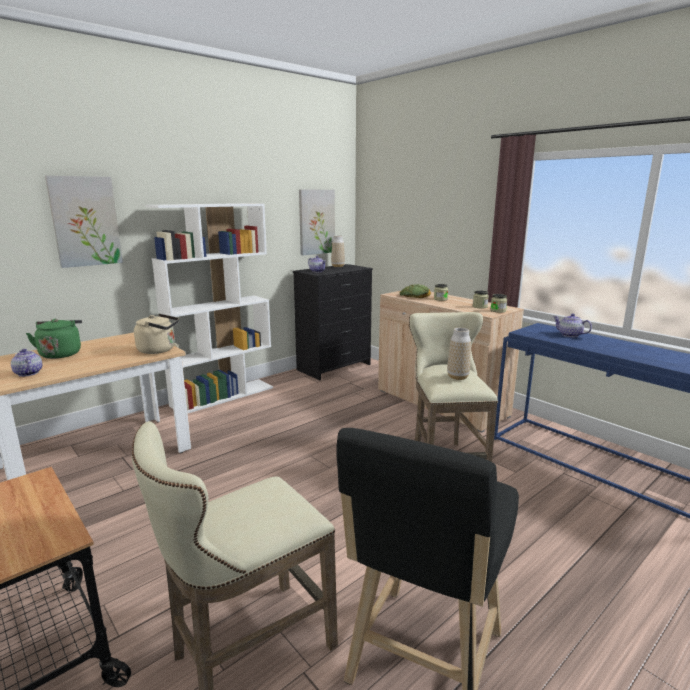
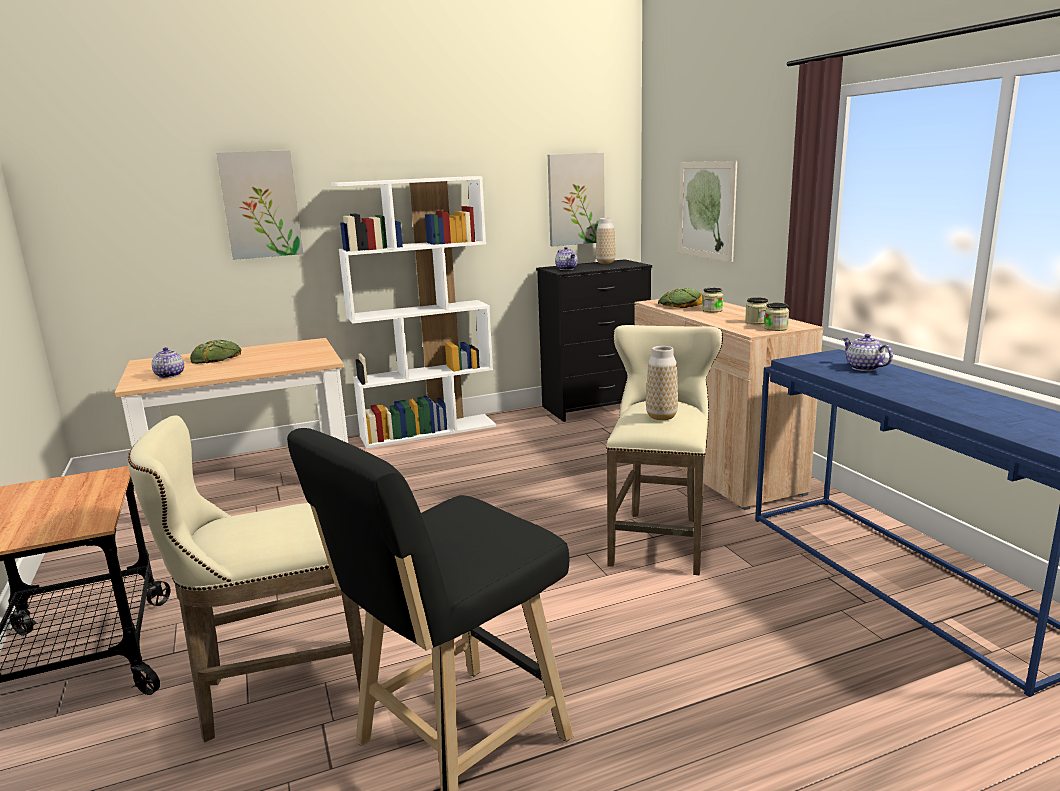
camera: 20 degrees right, 0 degrees up
(61, 354) = (216, 358): green kettle -> bread
(159, 350) = (317, 360): beige kettle -> none
(414, 231) = (706, 210): none -> picture

